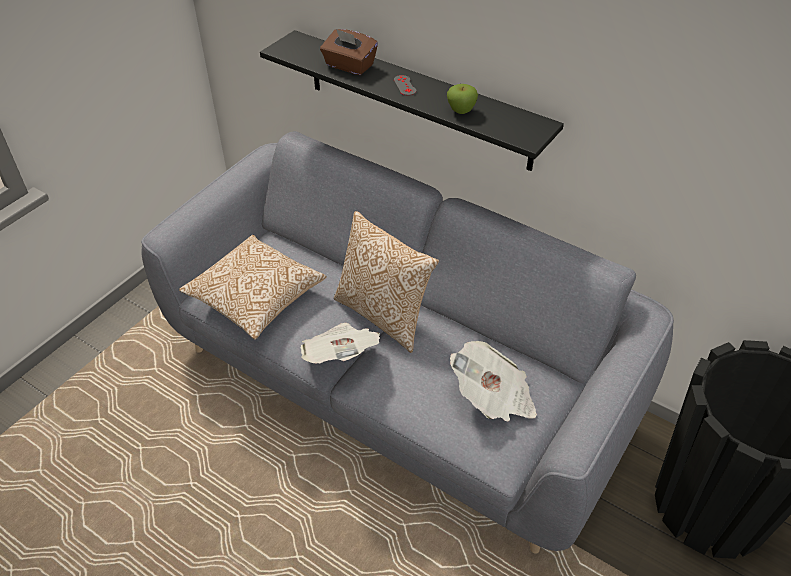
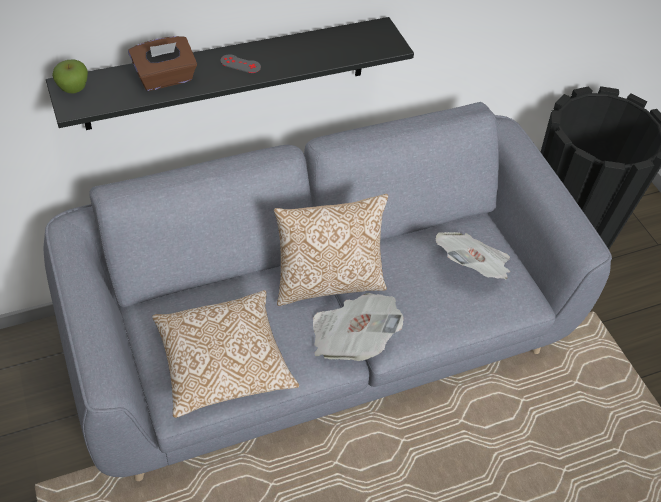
camera: 60 degrees left, 5 degrees up
(461, 111) = (316, 55): apple -> apple (73, 89)

